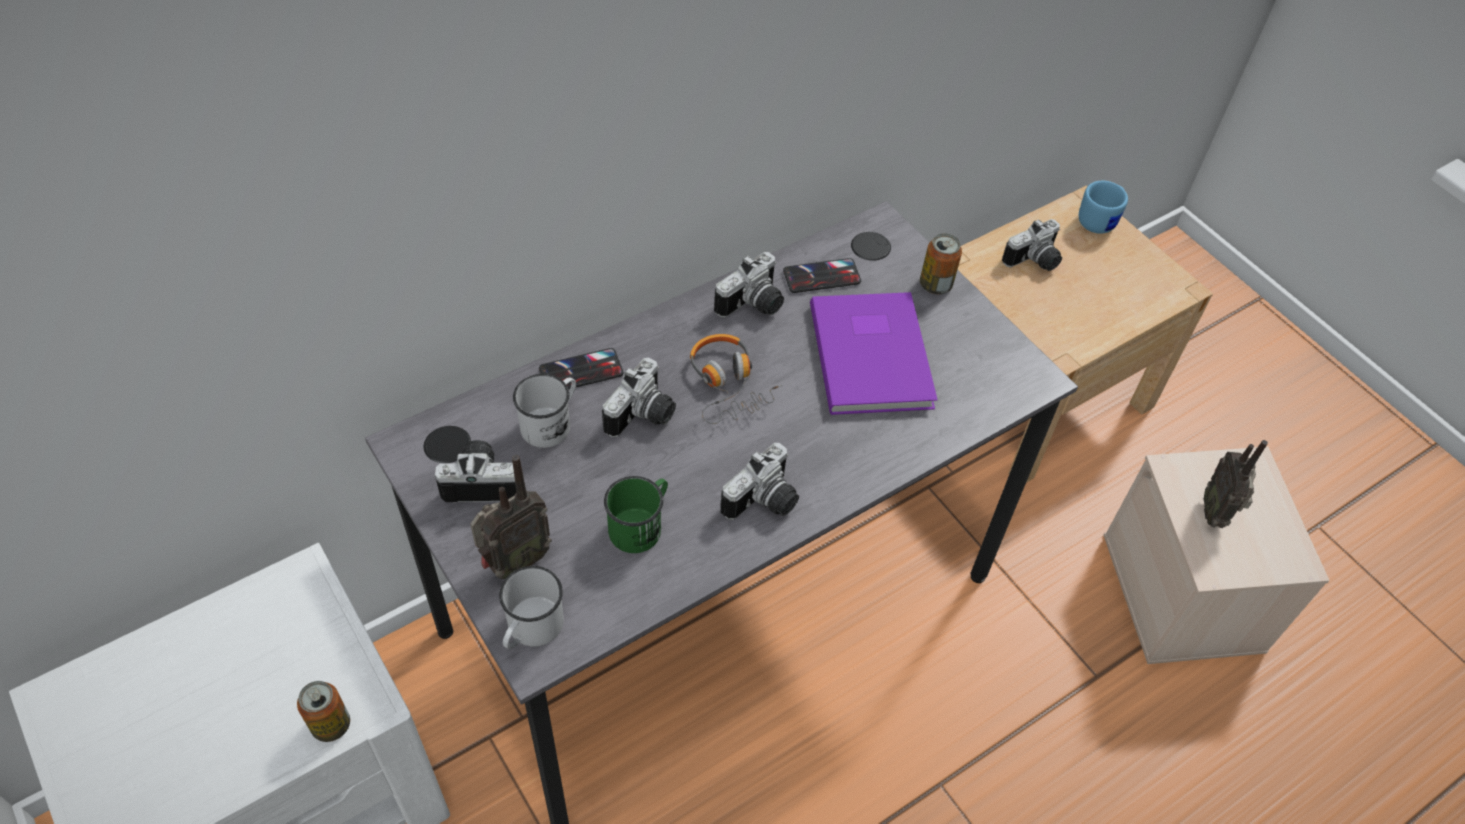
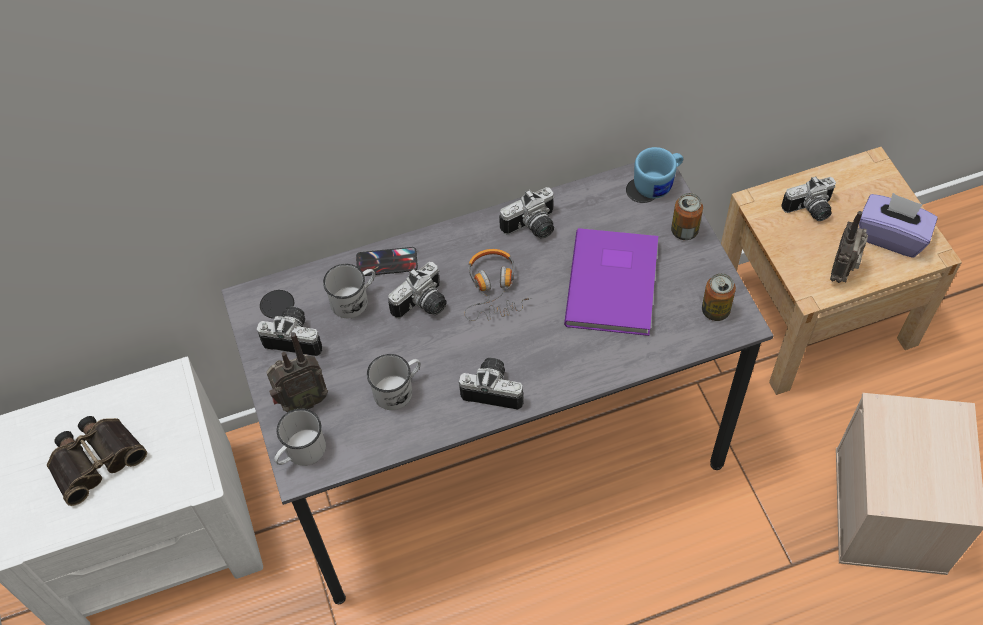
camera: 20 degrees right, 5 degrees up
(214, 702) = (95, 459): none -> binoculars
(331, 725) = (168, 490): can -> can (715, 310)
(641, 525) = (398, 389): green mug -> white mug
(764, 502) = (494, 388): camera -> camera turned 135 degrees counterclockwise
(821, 276) = (593, 211): phone -> none
(1100, 220) = (882, 180): blue mug -> blue mug (658, 184)
(1130, 277) = (891, 236): none -> purple tissue box
(1216, 513) = (906, 452): radio -> radio (842, 272)

